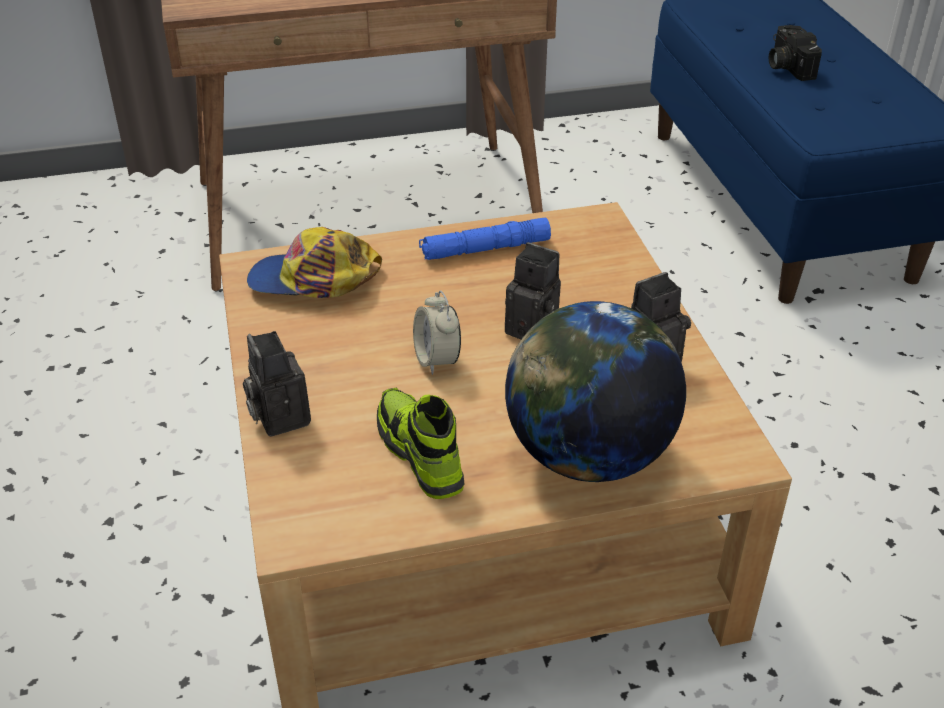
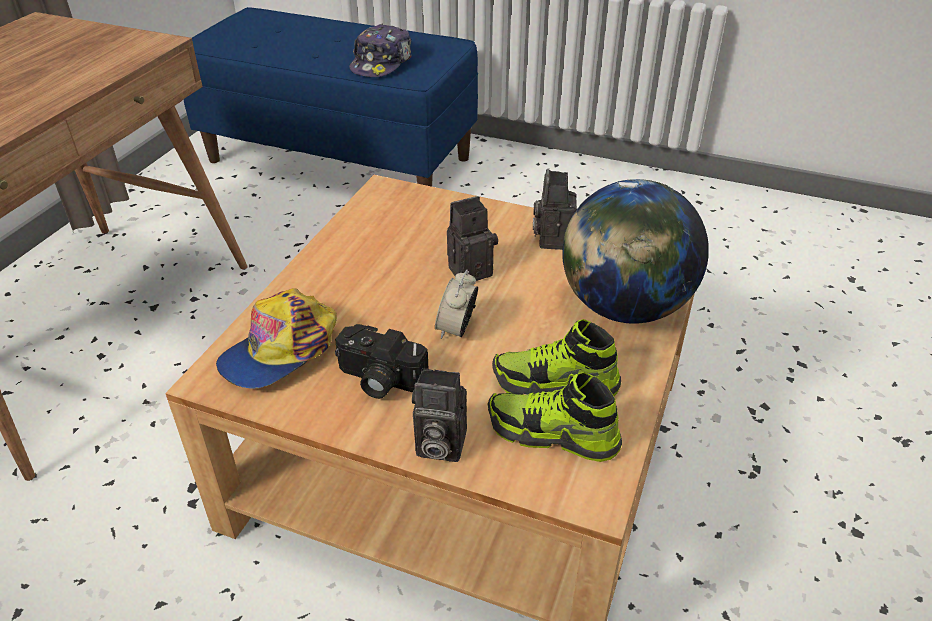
camera: 55 degrees left, 0 degrees up
(349, 480) = (552, 435): none -> shoe
(437, 360) = (456, 329): alarm clock -> alarm clock turned 90 degrees clockwise
(485, 249) = (353, 249): blue flashlight -> none
(786, 66) = (325, 53): camera -> camera (378, 380)
(821, 105) = (382, 63): none -> cap

